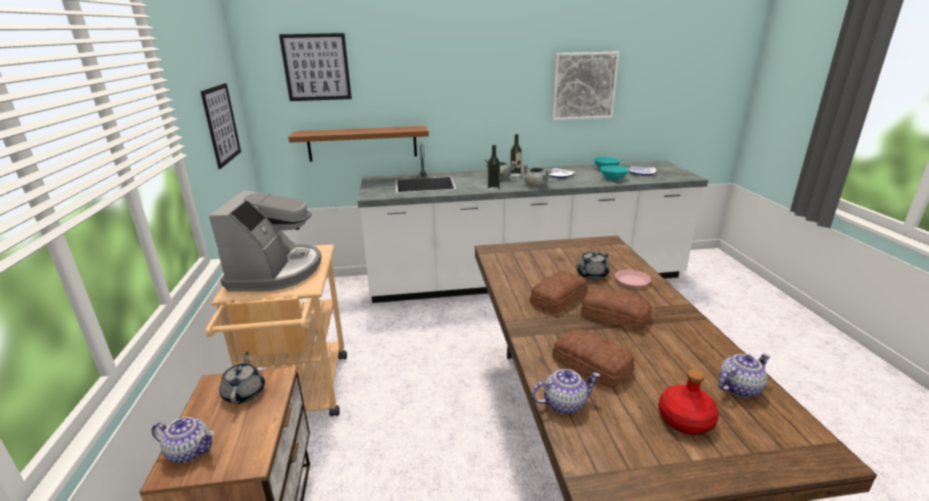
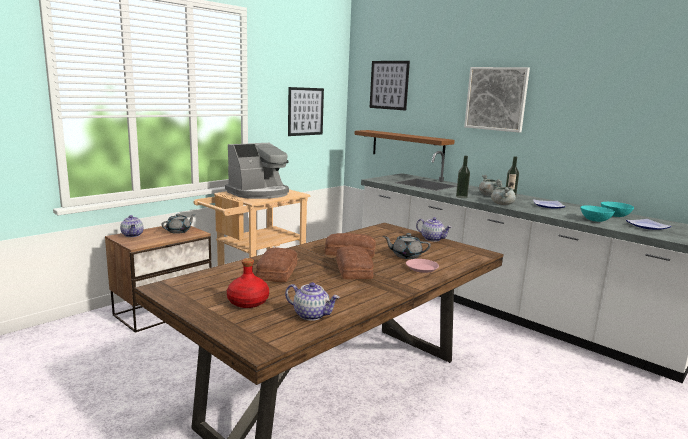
camera: 50 degrees right, 10 degrees down
(564, 404) = (225, 271): teapot -> teapot (432, 239)
(583, 86) = (612, 121): picture -> picture (496, 99)

